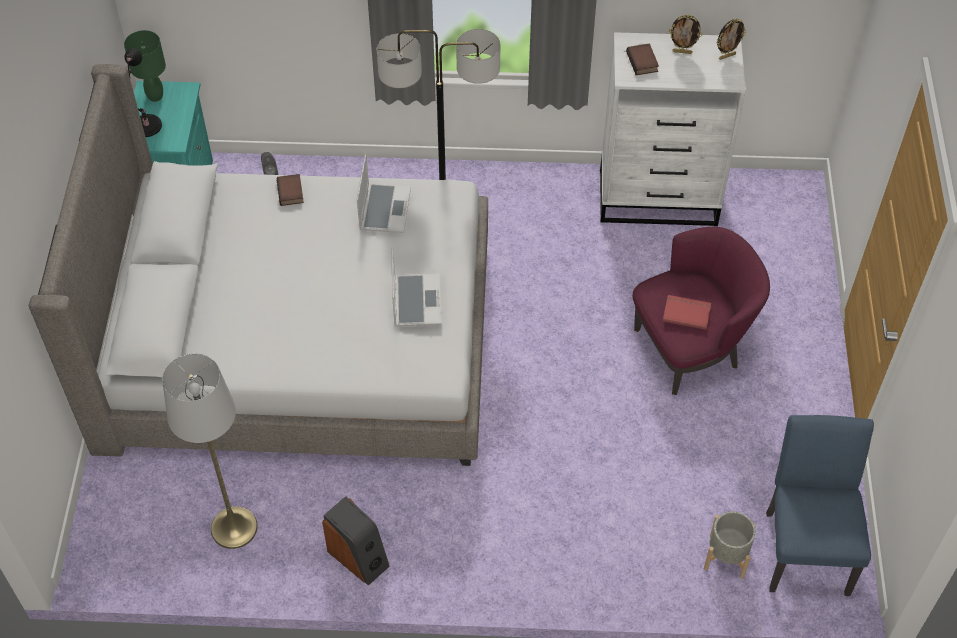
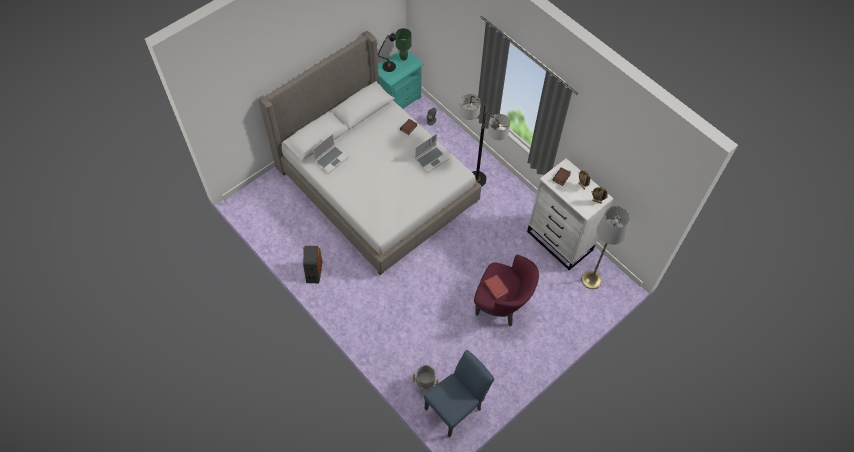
camera: 45 degrees right, 5 degrees up
(234, 527) = (289, 228): grey floor lamp -> grey floor lamp (591, 279)
(415, 301) = (402, 200): laptop -> laptop (331, 159)

